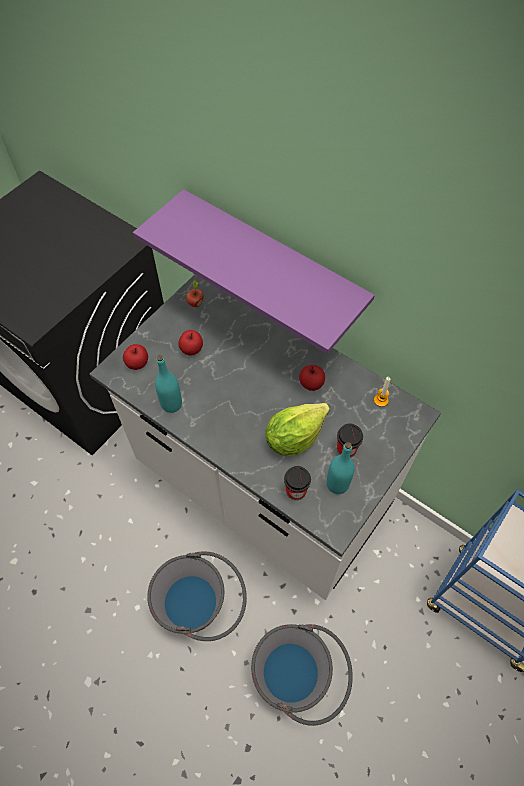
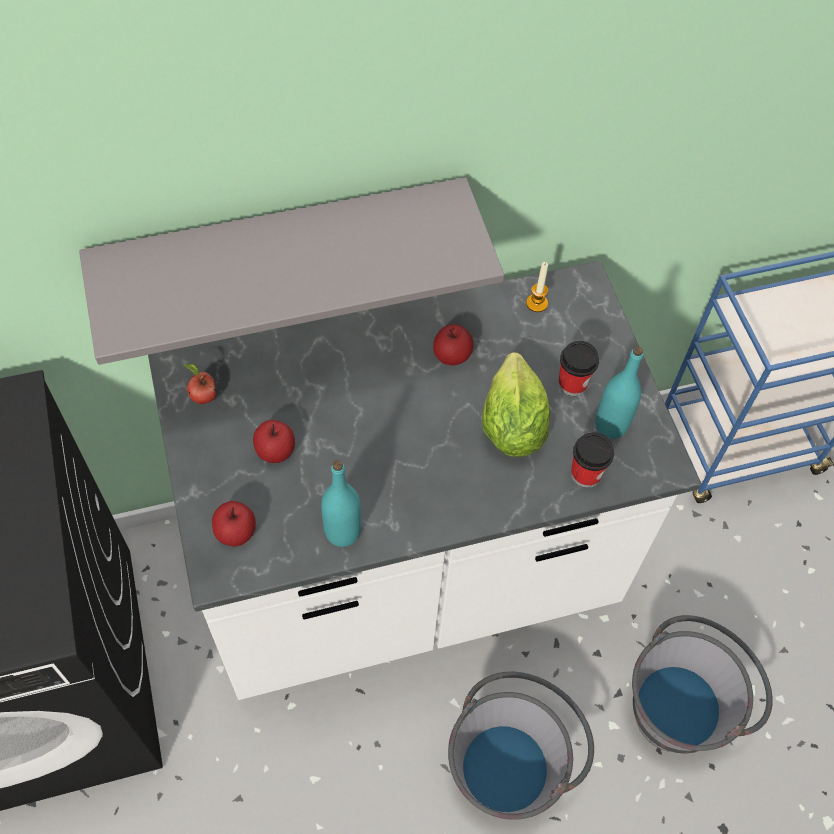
camera: 55 degrees left, 0 degrees up
(273, 262) = (282, 248): purple shelf -> grey shelf

